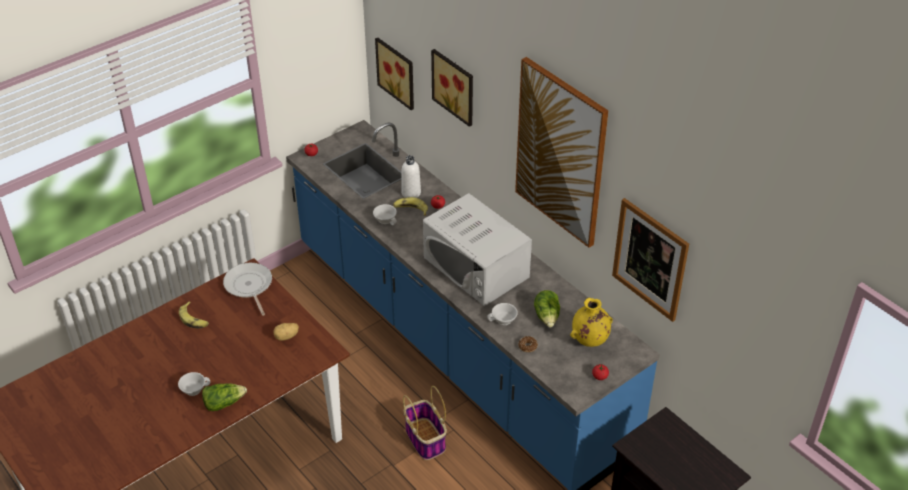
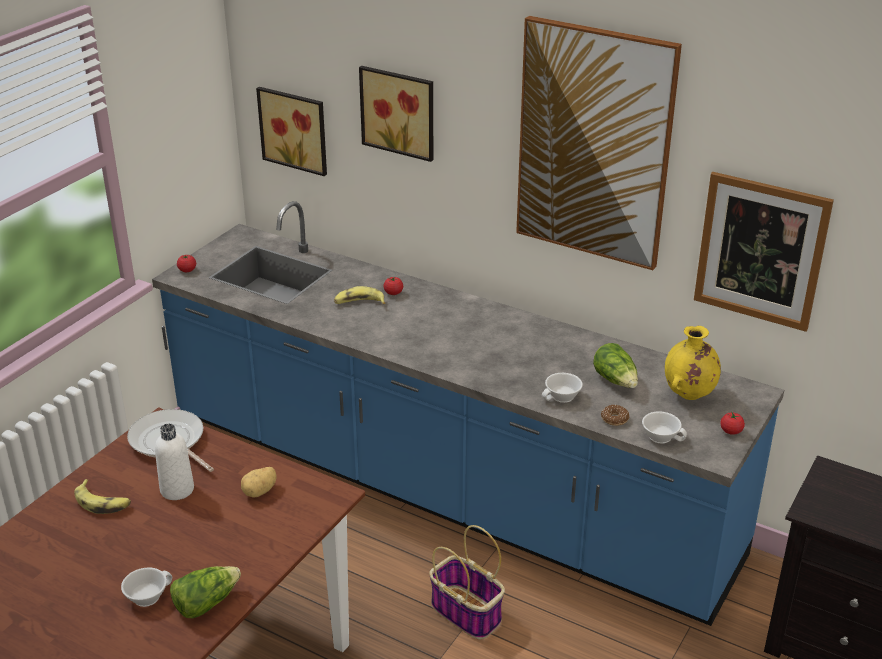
camera: 20 degrees left, 10 degrees down
(386, 219) = (332, 320): white cup -> white cup (661, 436)
(411, 193) = (349, 286): white bottle -> white bottle (177, 489)
(476, 267) = (487, 347): white microwave -> none

